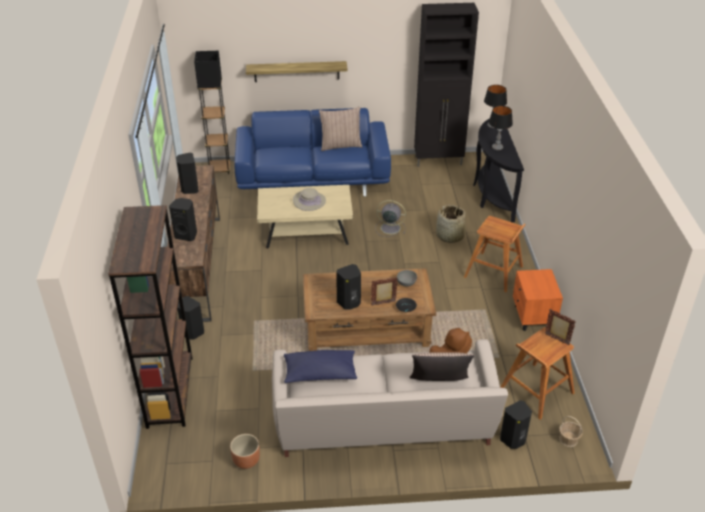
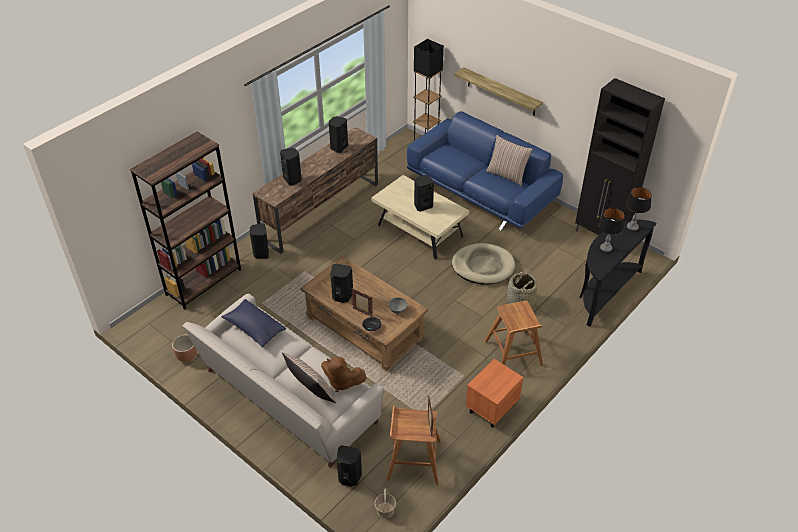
camera: 45 degrees right, 5 degrees up
(309, 201) = (423, 205): beige hat -> black speaker
(389, 228) = (483, 266): grey fan -> beige dog bed

